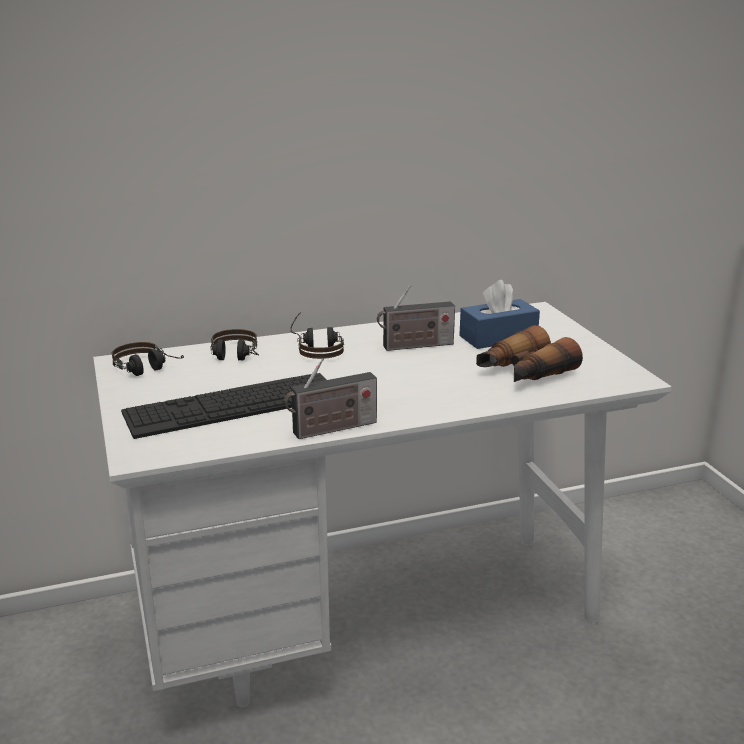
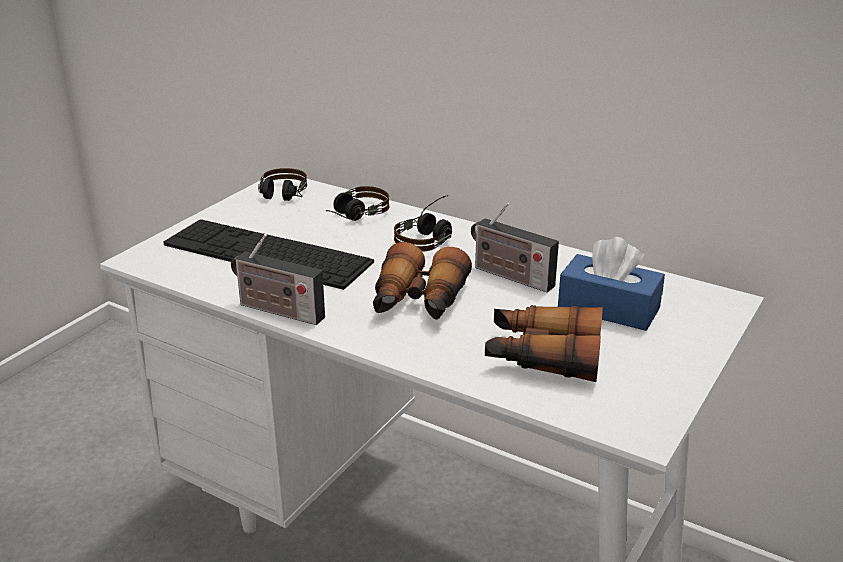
camera: 50 degrees right, 5 degrees up
(401, 382) = (418, 302): none -> binoculars

